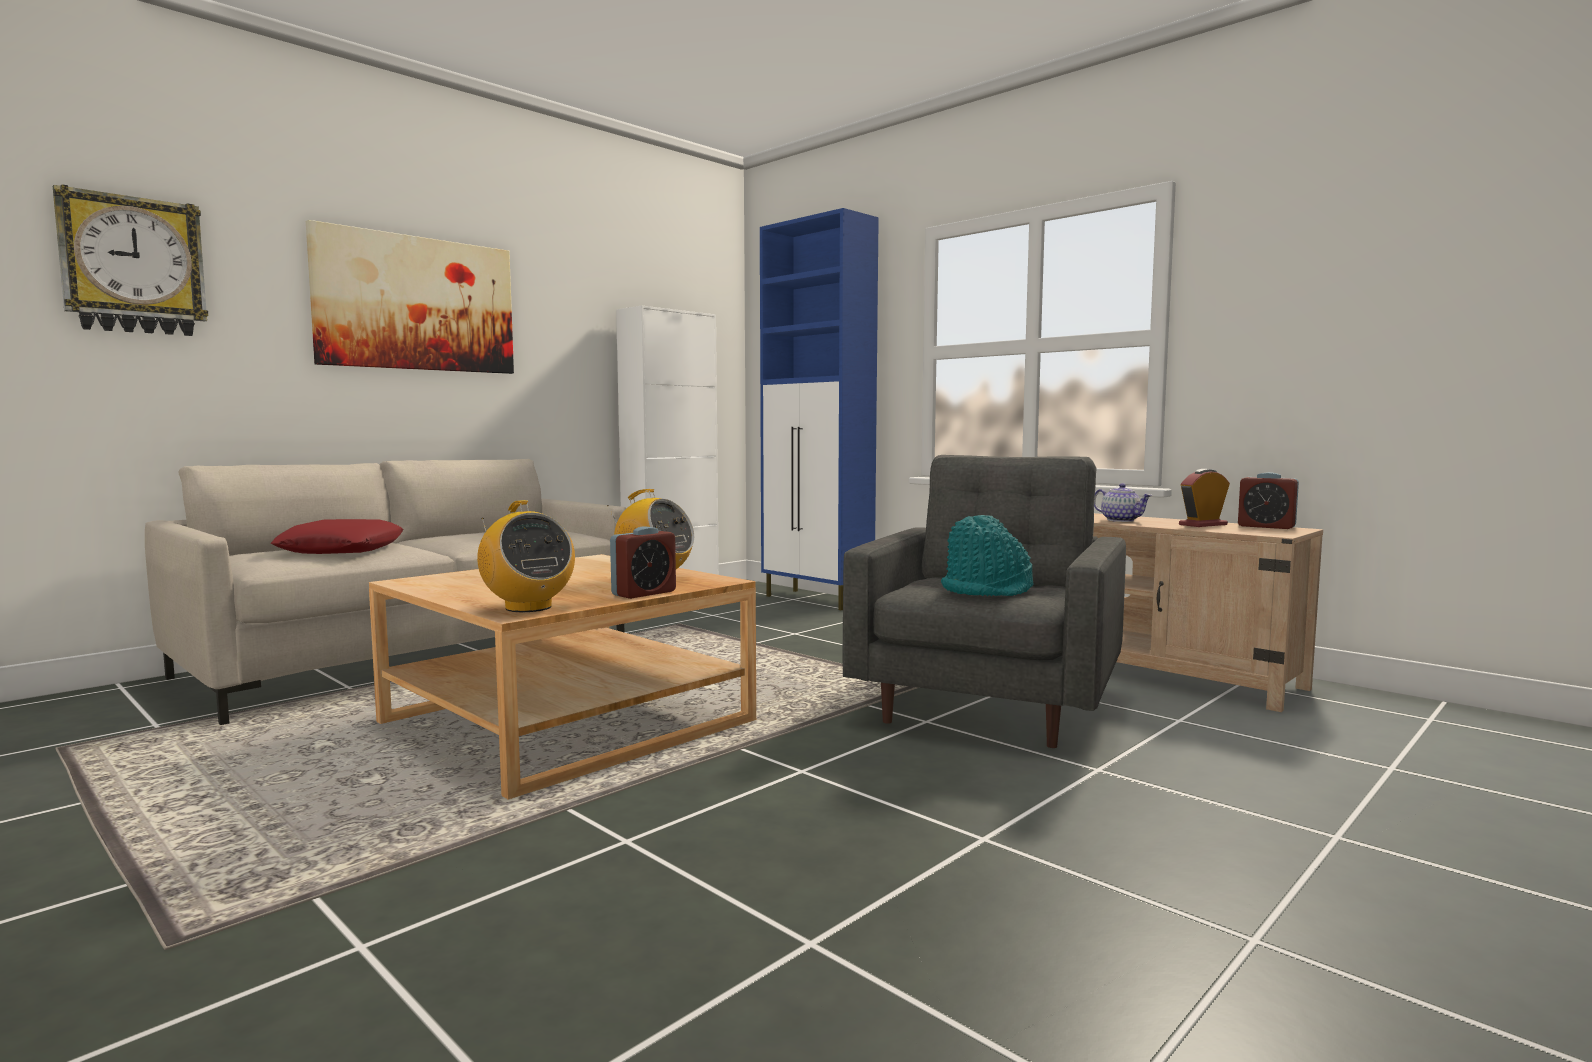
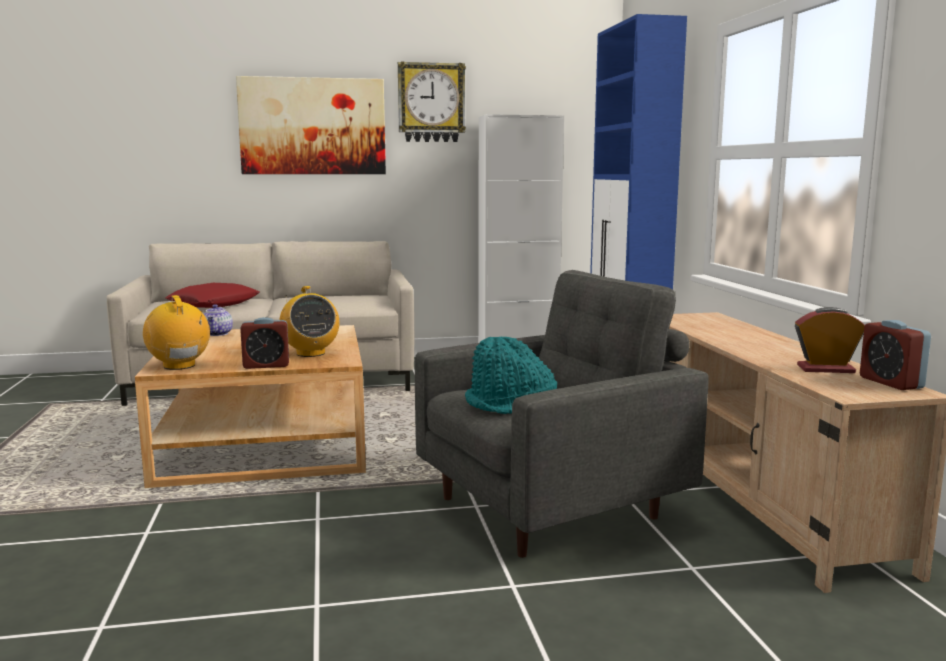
camera: 35 degrees right, 5 degrees up
(133, 265) = (136, 118): wall clock -> wall clock (431, 103)
(528, 607) = (179, 366): radio -> radio turned 150 degrees clockwise
(1121, 520) = (762, 351): teapot -> teapot (217, 334)

